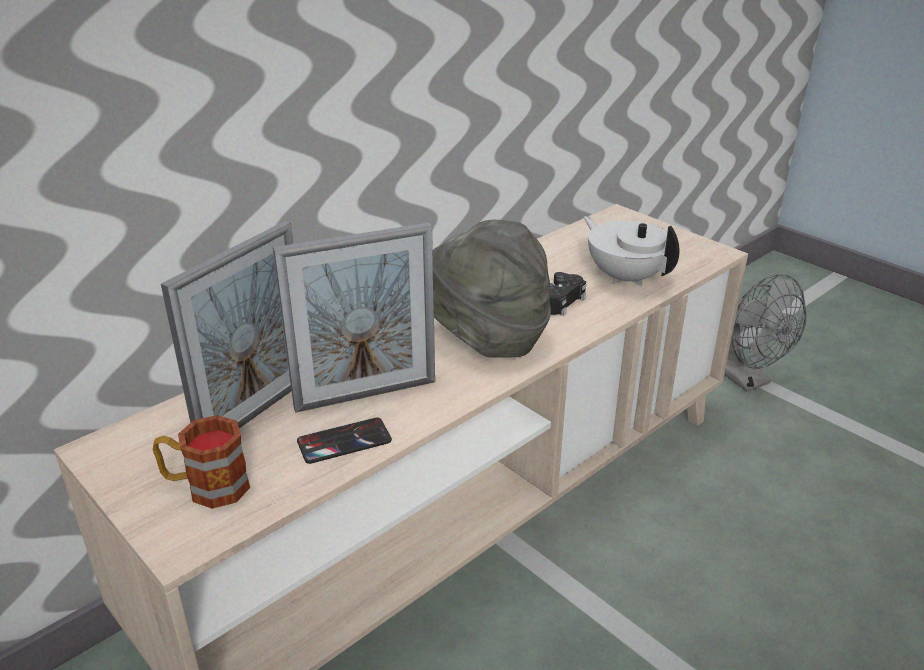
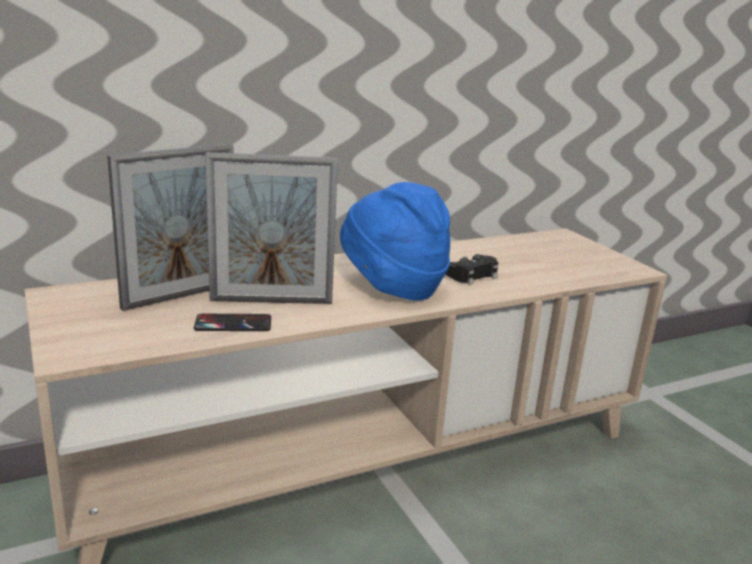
camera: 15 degrees right, 10 degrees down
(206, 487) = (110, 328): mug -> none
(486, 340) = (392, 287): grey hat -> blue hat
(625, 277) = (542, 271): white teapot -> none
(746, 379) = (675, 414): grey fan -> none

